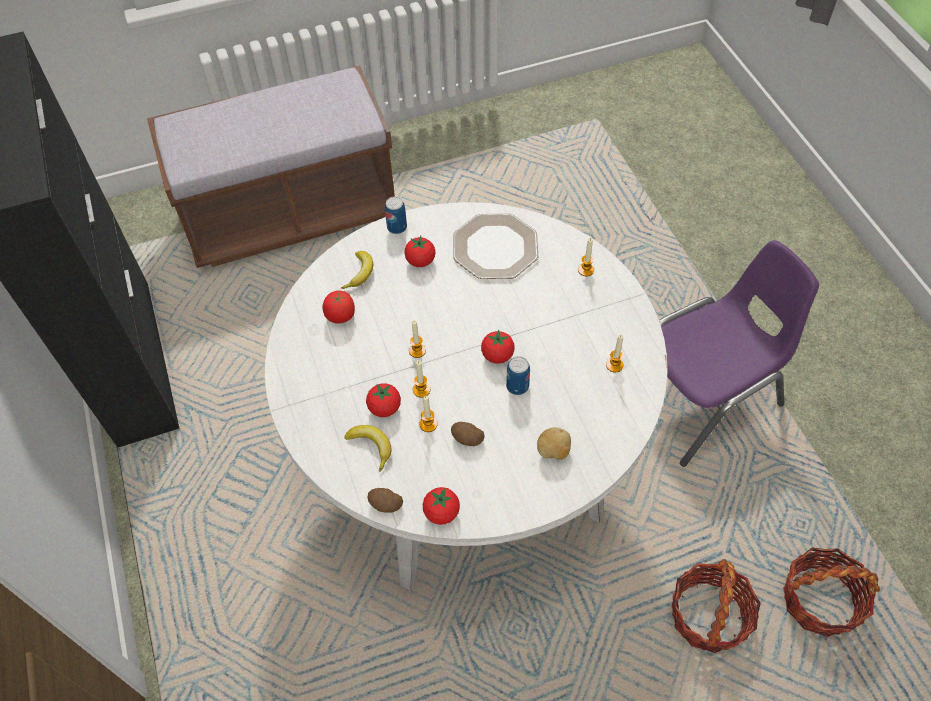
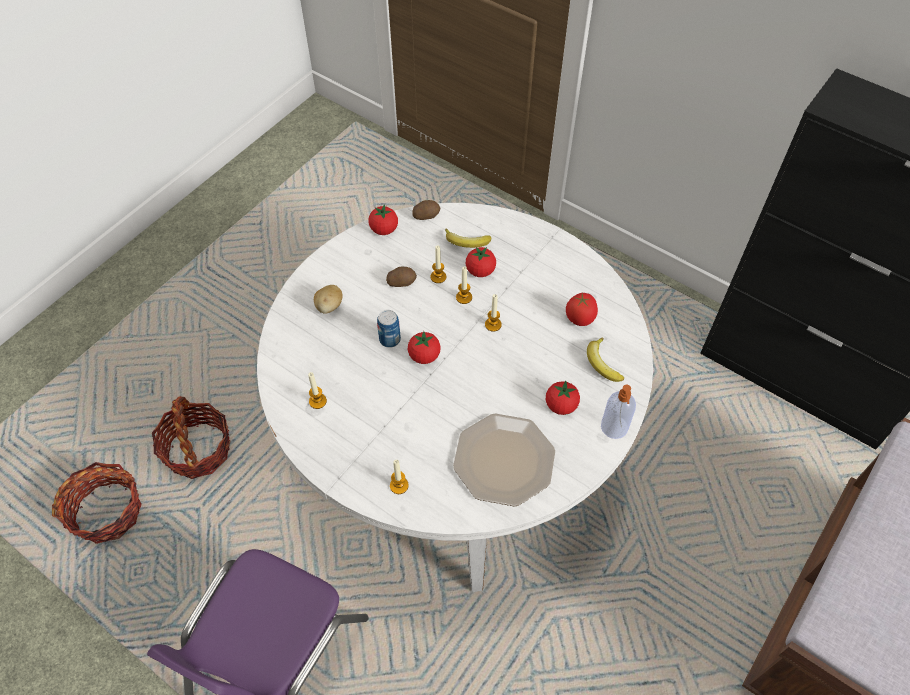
camera: 145 degrees right, 0 degrees up
(397, 227) = (614, 428): can -> soap dispenser

